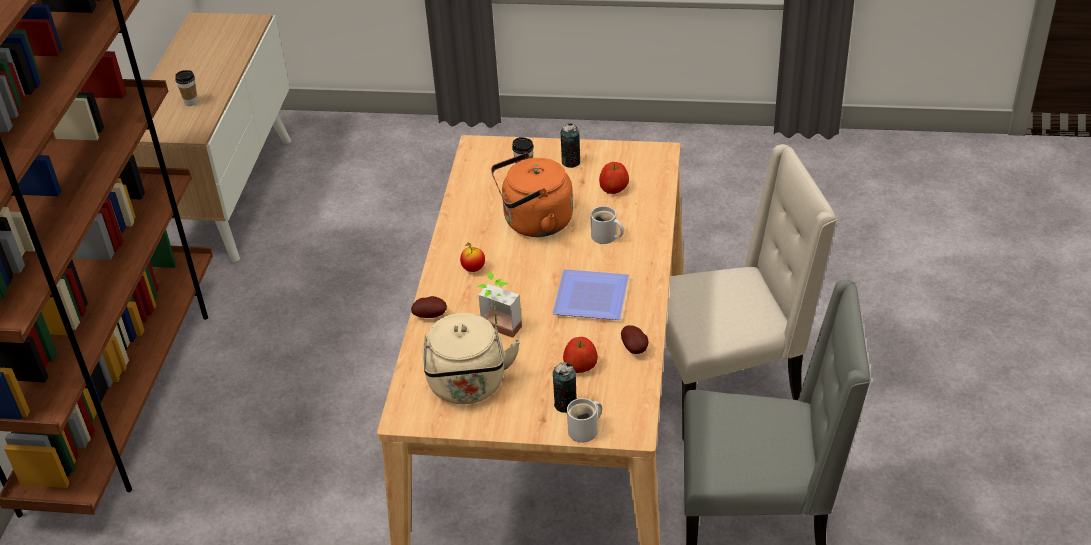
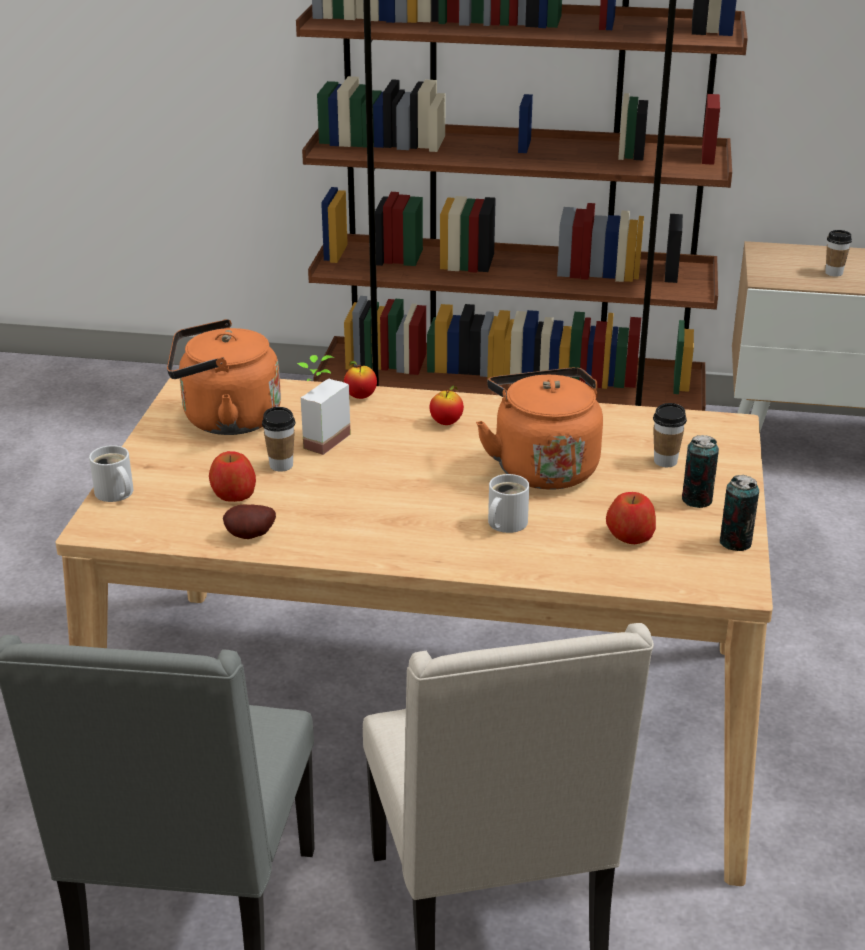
camera: 90 degrees right, 10 degrees down
(431, 315) = (360, 396): potato -> apple
(468, 387) = (225, 420): beige kettle -> orange kettle
(538, 346) = (281, 465): none -> cup
(565, 405) = (166, 481): can -> can (735, 542)
(593, 299) = (363, 508): plate -> none

